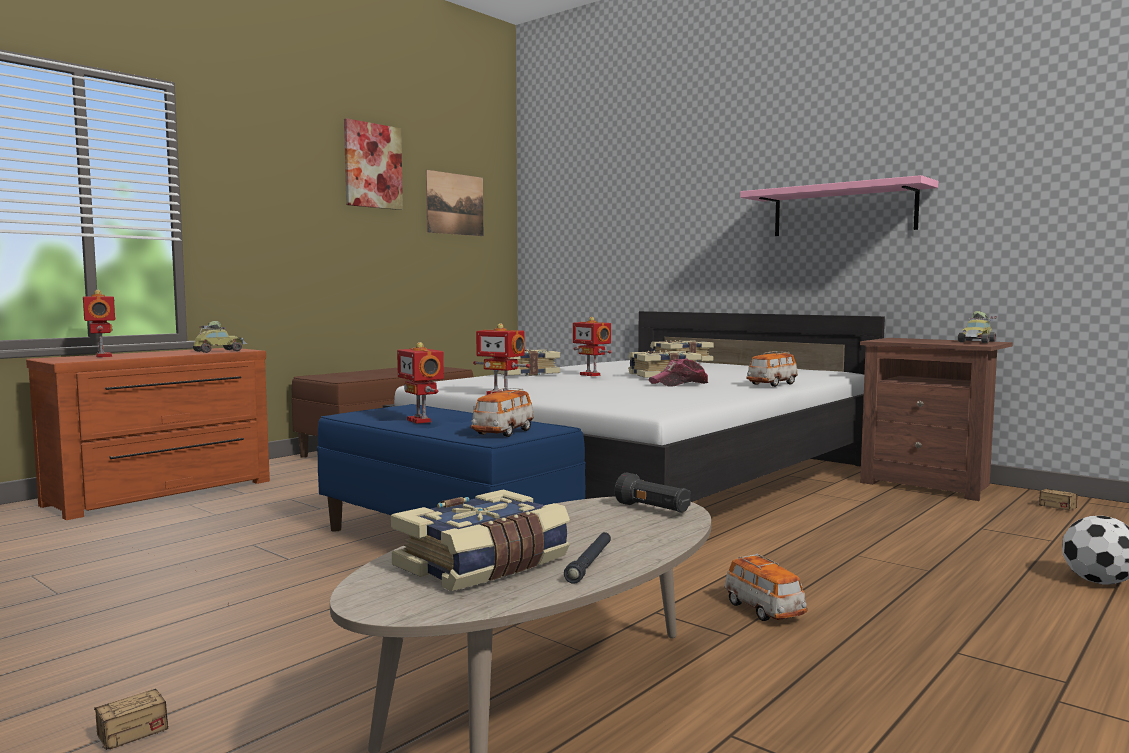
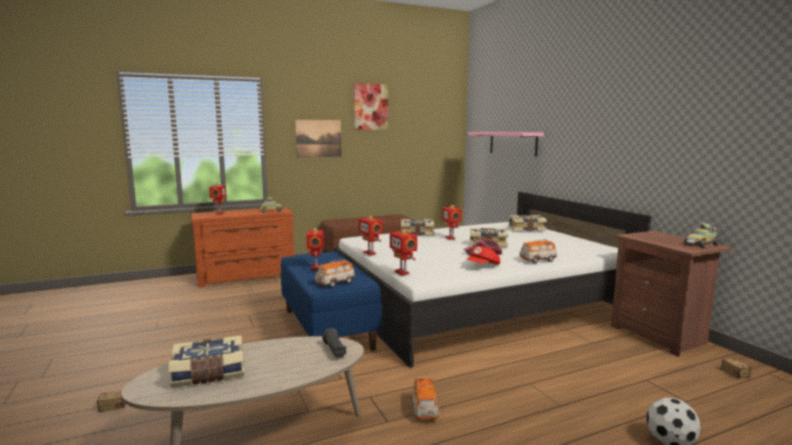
camera: 25 degrees right, 5 degrees up
(455, 204) = (423, 123): picture -> picture (318, 138)
(590, 563) = (248, 383): black flashlight -> none
(610, 406) = (402, 272): none -> toy robot
(713, 394) = (483, 266): none -> red cap
(843, 210) = (632, 140): pink shelf -> pink shelf (512, 143)

